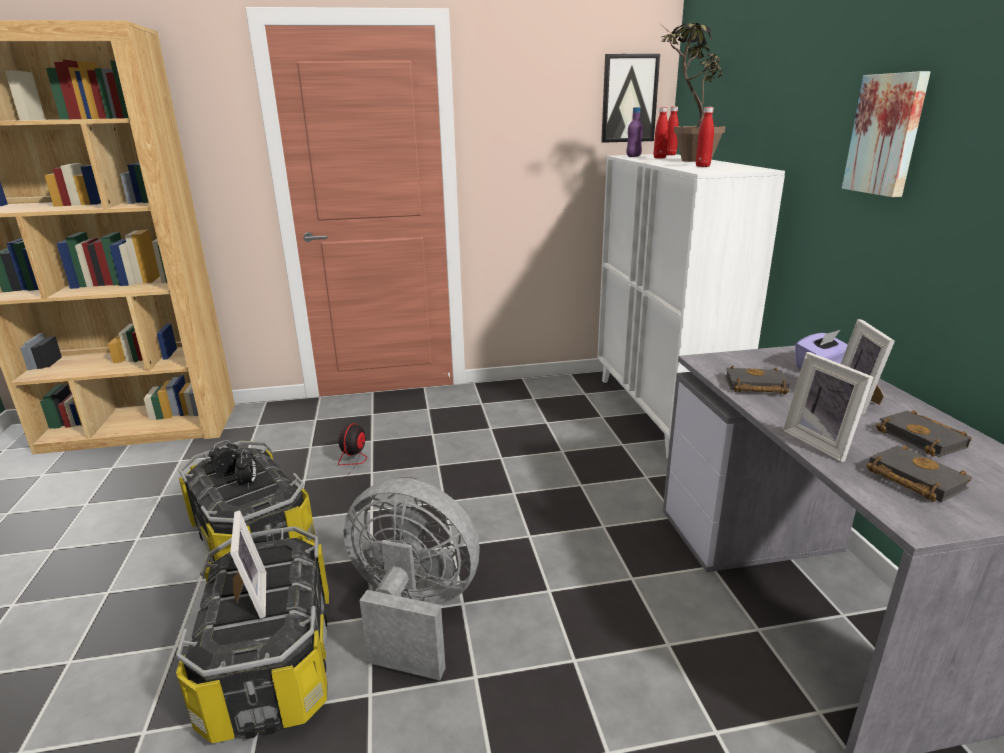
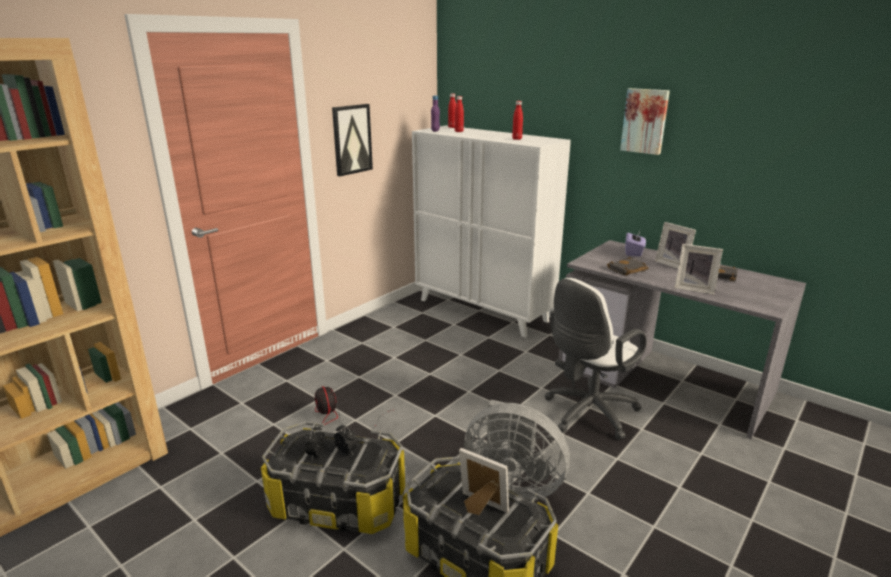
camera: 40 degrees left, 0 degrees up
(413, 612) = (513, 483): grey fan -> grey fan turned 135 degrees counterclockwise
(616, 585) = (587, 414): none -> white office chair
(629, 99) = (413, 87): picture -> picture (351, 139)
(688, 161) = (489, 134): potted plant -> none
(911, 479) = (741, 293): black book -> none

